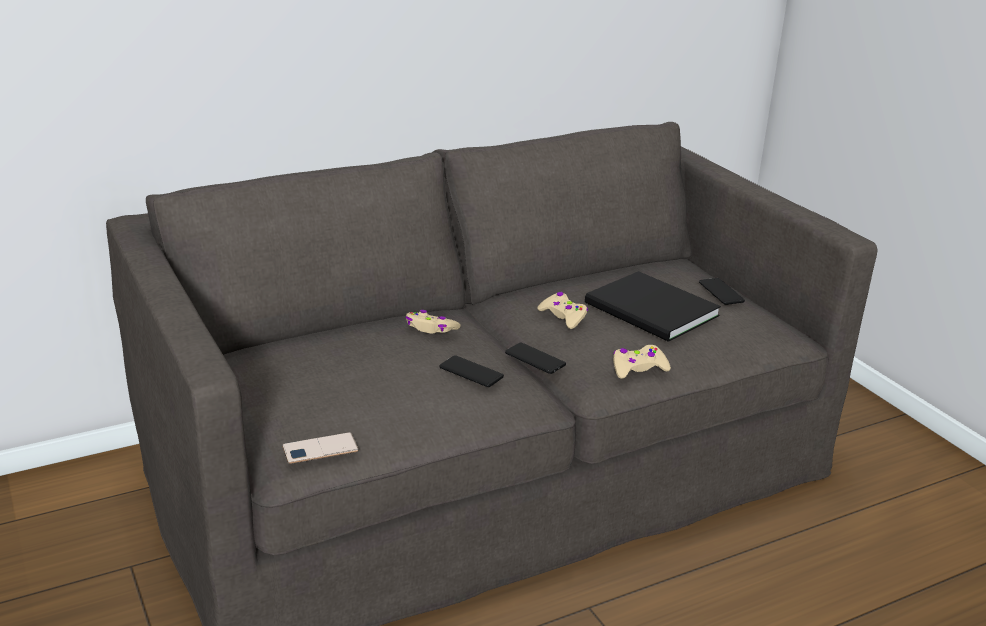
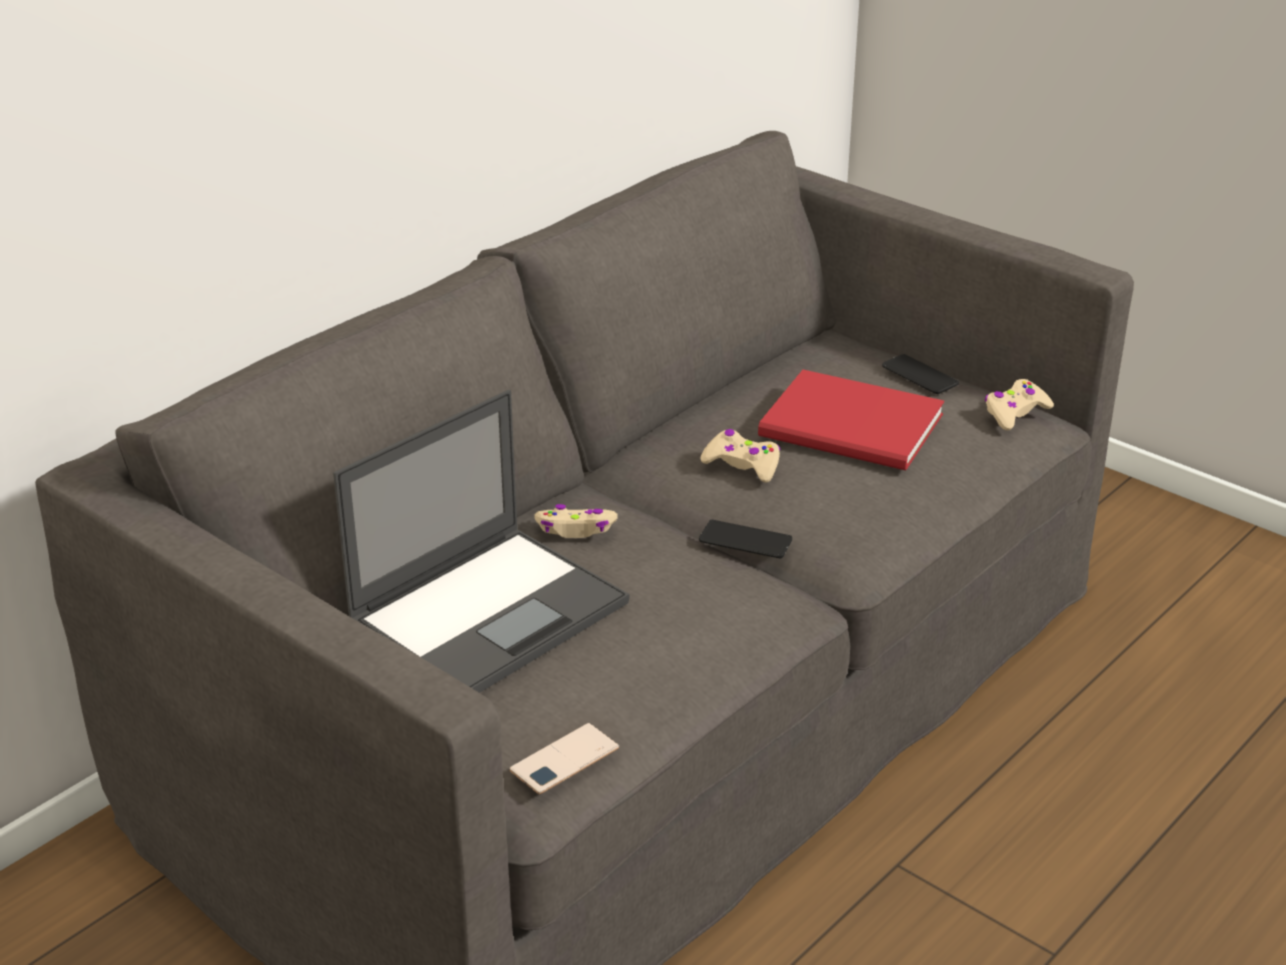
camera: 20 degrees left, 5 degrees up
(342, 358) = (491, 611): none -> laptop
(471, 372) = (684, 585): phone -> none
(638, 368) = (891, 521): beige game controller -> beige game controller (1015, 413)
(652, 311) = (854, 428): black book -> red book

